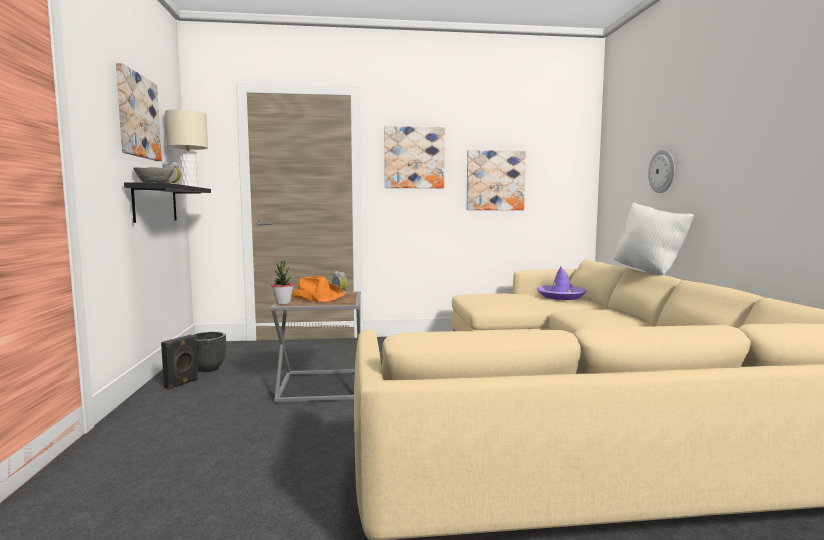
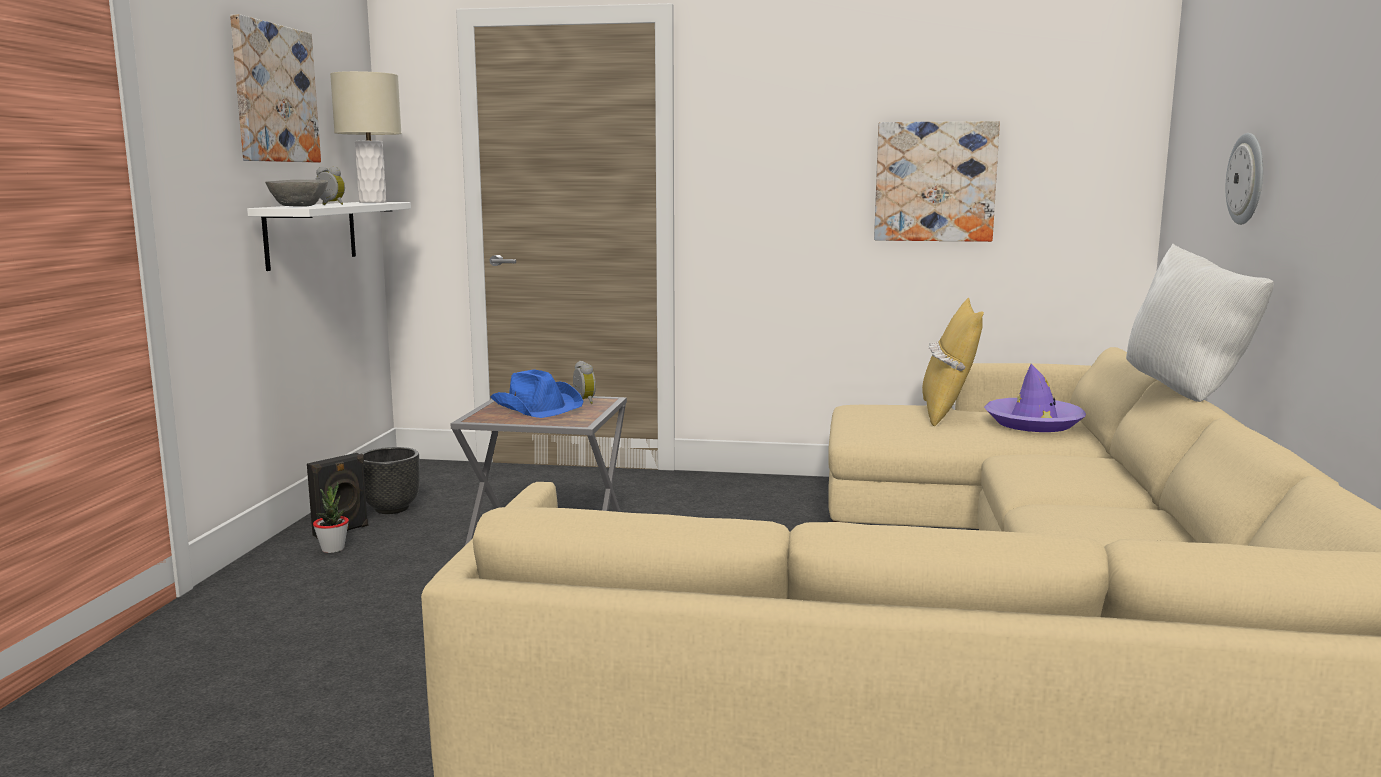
camera: 15 degrees right, 5 degrees up
(155, 203) = (311, 234): black shelf -> white shelf
(283, 303) = (476, 415): potted plant -> potted plant (333, 549)
(314, 297) = (537, 407): orange hat -> blue hat
(414, 158) = (773, 139): picture -> none
(515, 295) = (948, 413): none -> yellow pillow

